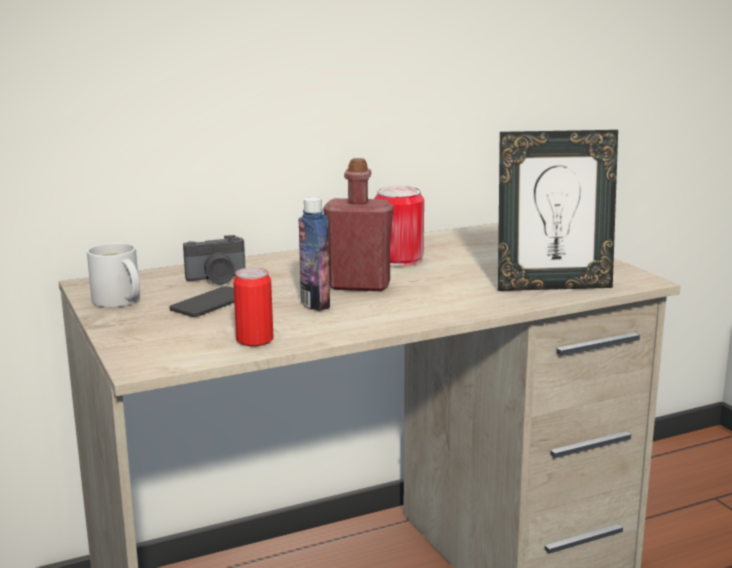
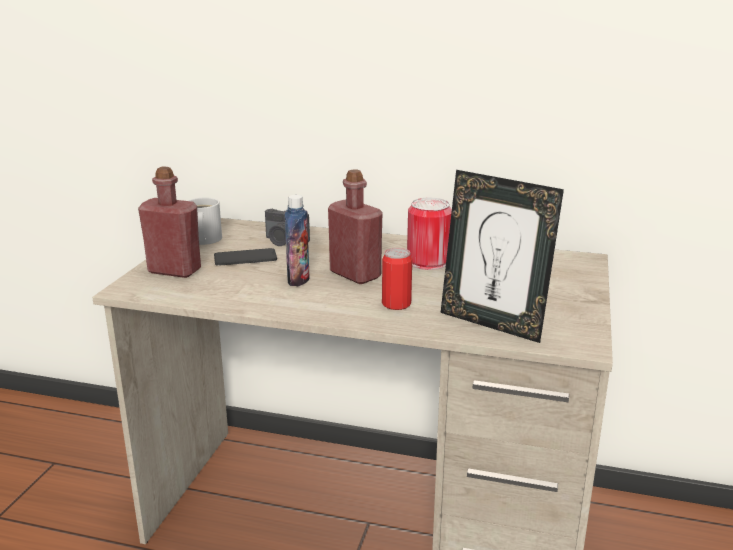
camera: 40 degrees right, 5 degrees up
(157, 334) = (174, 270): none -> red bottle
(254, 340) = (211, 294): can -> can (396, 304)

